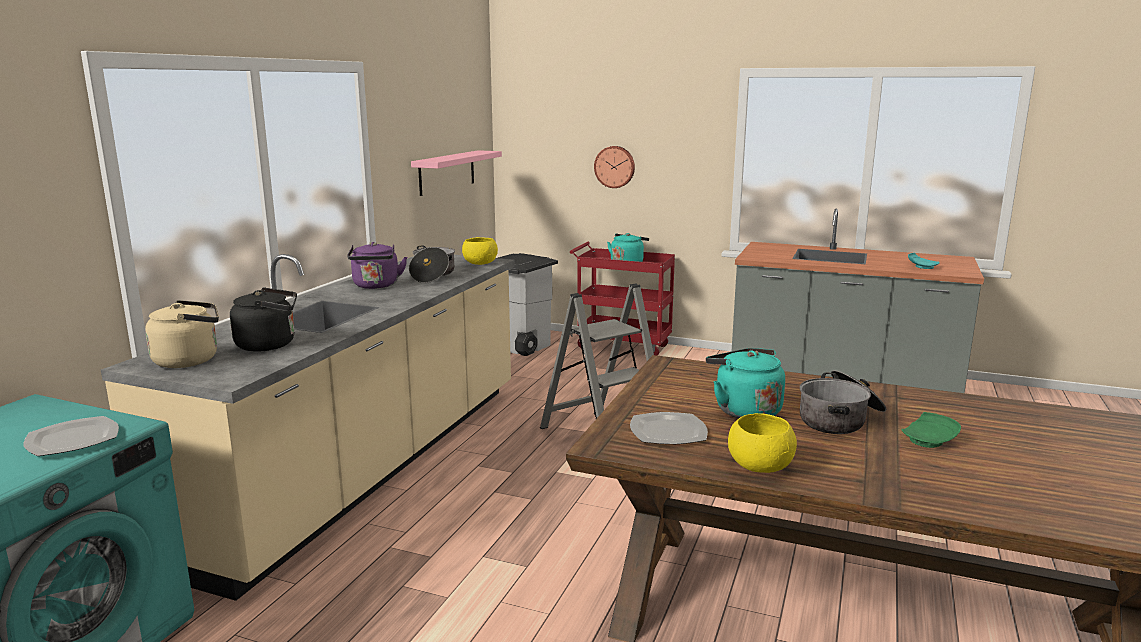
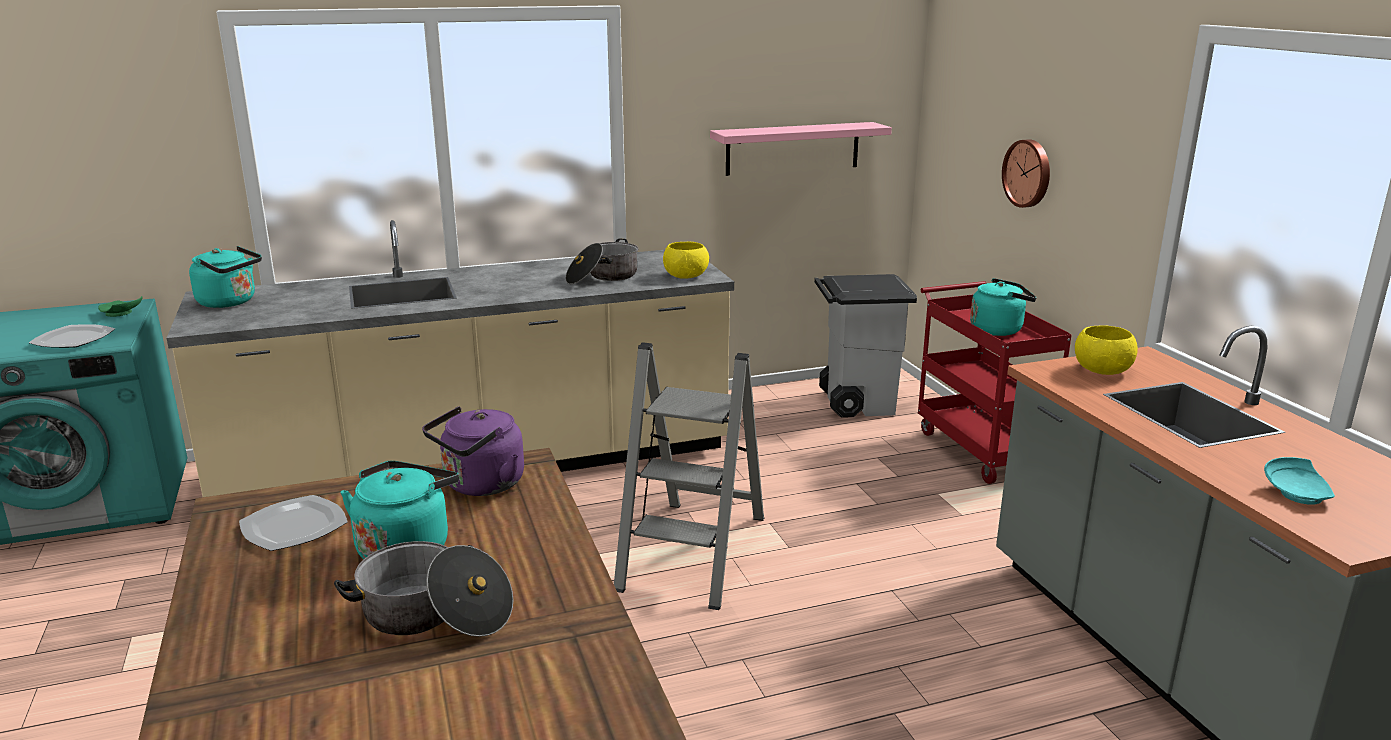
camera: 50 degrees right, 5 degrees up
(190, 360) = (230, 302): beige kettle -> turquoise kettle
(270, 345) = (296, 307): black kettle -> none
(376, 286) = (525, 275): purple kettle -> purple kettle (480, 485)
(760, 466) = (228, 602): yellow bowl -> yellow bowl (1102, 370)
(929, 441) = (409, 698): green plate -> green plate (121, 314)

